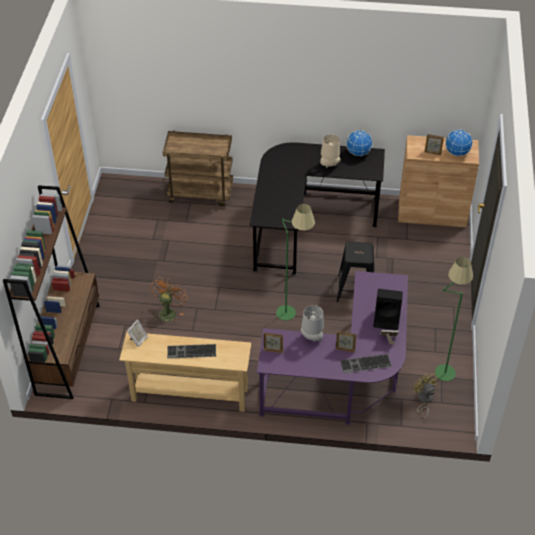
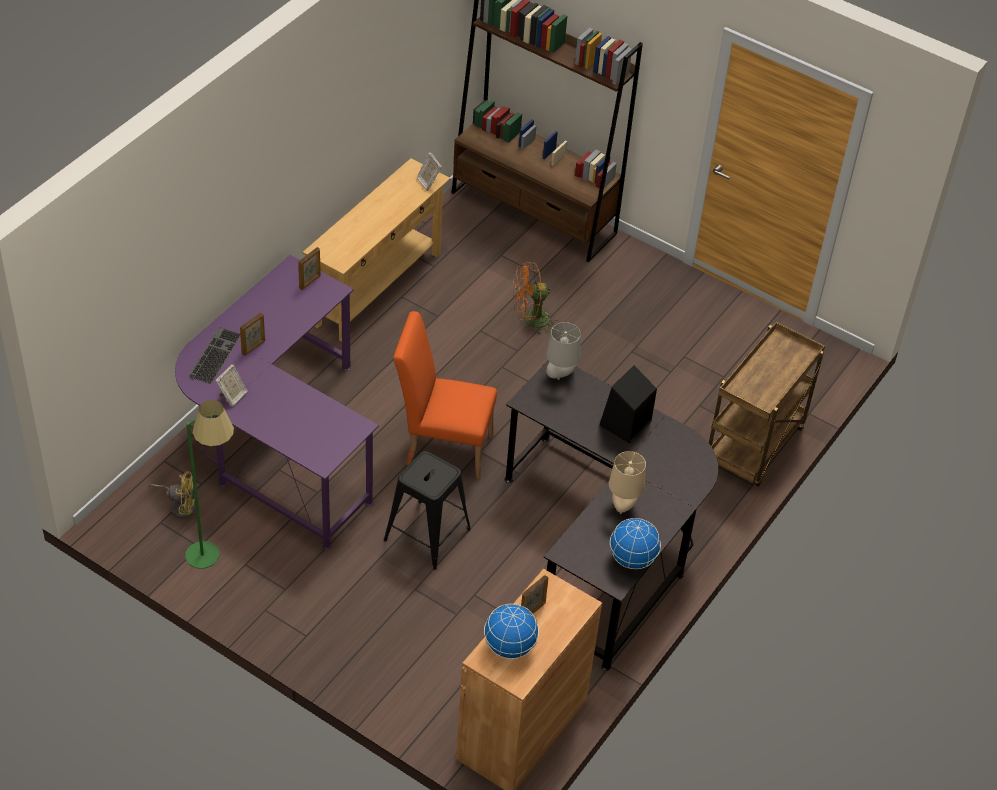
camera: 115 degrees right, 0 degrees up
(168, 311) = (530, 320): orange fan -> orange fan turned 120 degrees clockwise
(191, 352) = (372, 217): keyboard -> none
(293, 308) = (442, 447): green floor lamp -> orange chair
(312, 338) = (298, 325): grey table lamp -> grey table lamp (561, 375)
(387, 319) = (265, 413): black speaker -> black speaker (624, 424)

